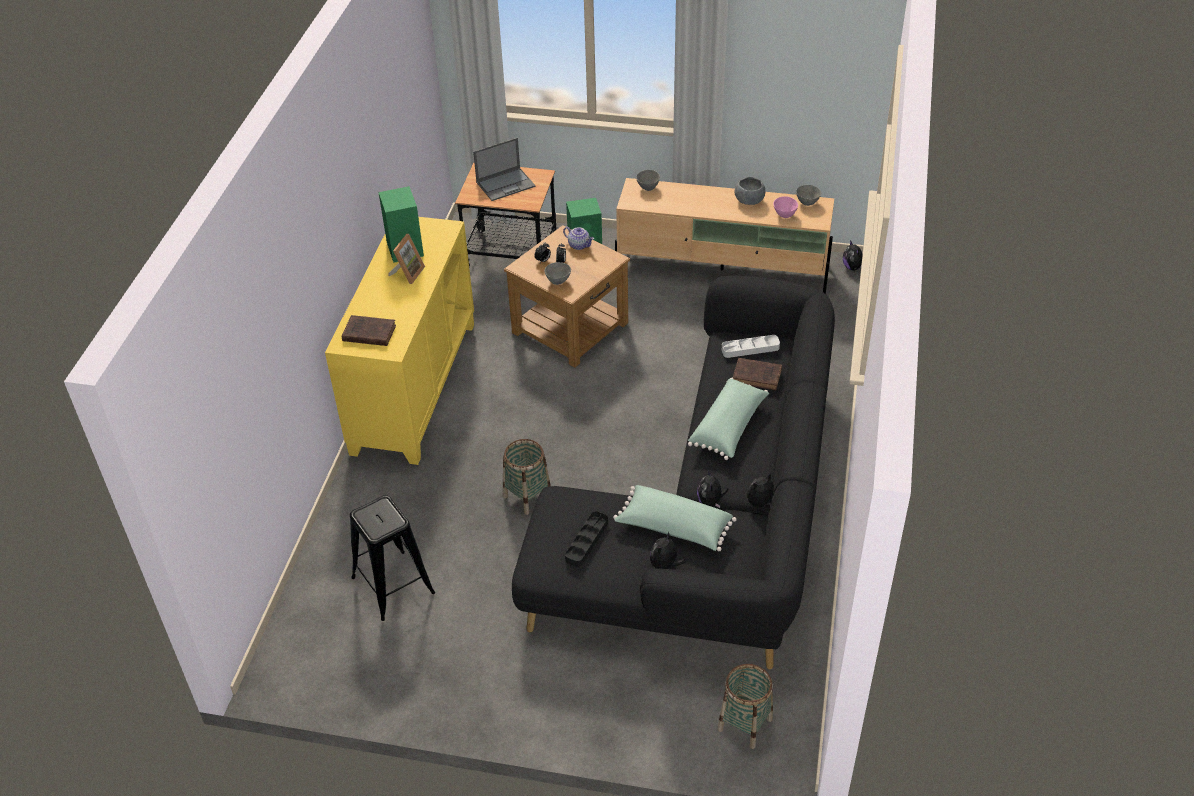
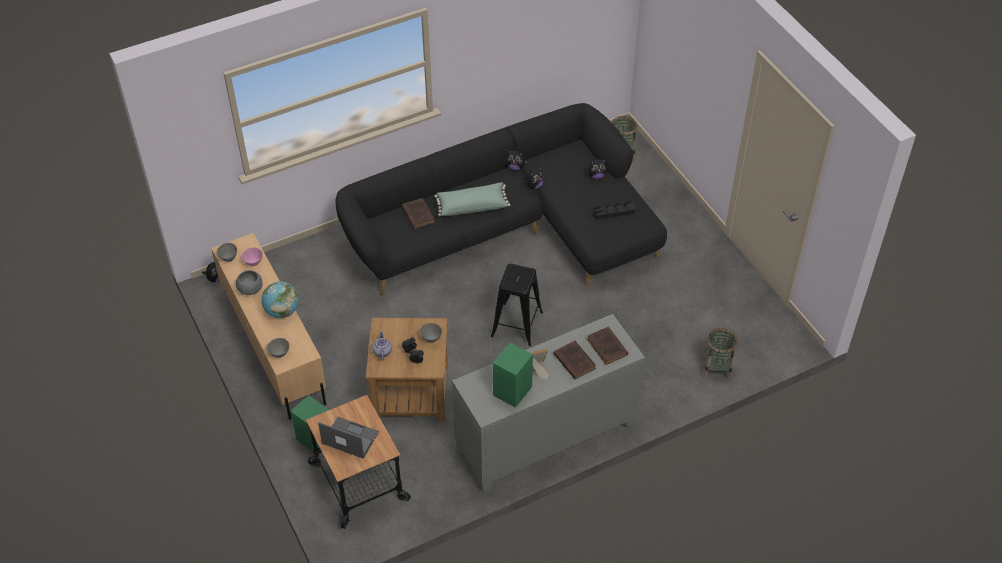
camera: 130 degrees left, 5 degrees up
(384, 303) = (574, 361): none -> brown book
(393, 585) = (694, 331): black stool -> black stool (517, 324)
(413, 387) = (546, 437): yellow cabinet -> grey cabinet
(527, 496) = (575, 316): basket -> basket (717, 368)
(674, 528) = (569, 186): green pillow -> none
(699, 208) = (282, 311): none -> globe
(750, 349) = (396, 230): grey tray -> none

